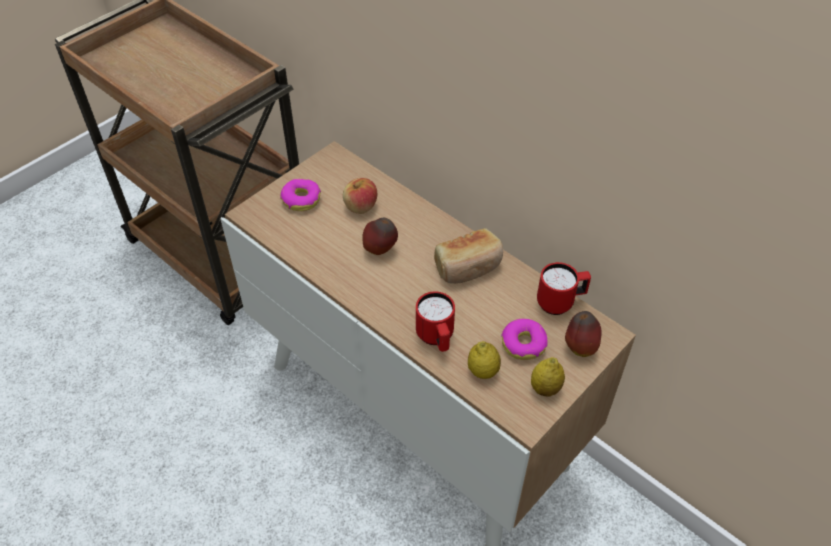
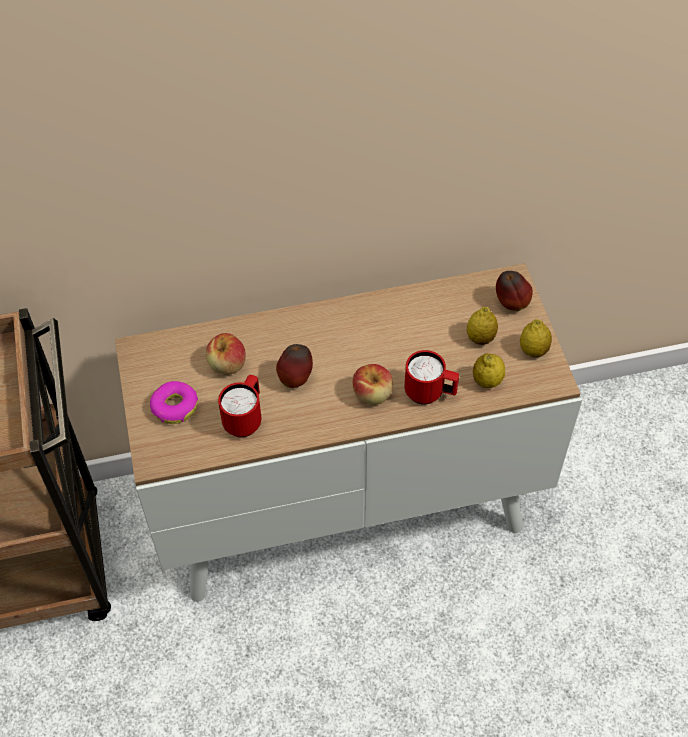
camera: 55 degrees left, 5 degrees up
(405, 302) = (373, 394): none -> apple
(468, 267) = (370, 326): bread -> none
(523, 344) = (480, 338): donut -> lemon
(560, 303) = (458, 289): red mug -> red mug (245, 419)

